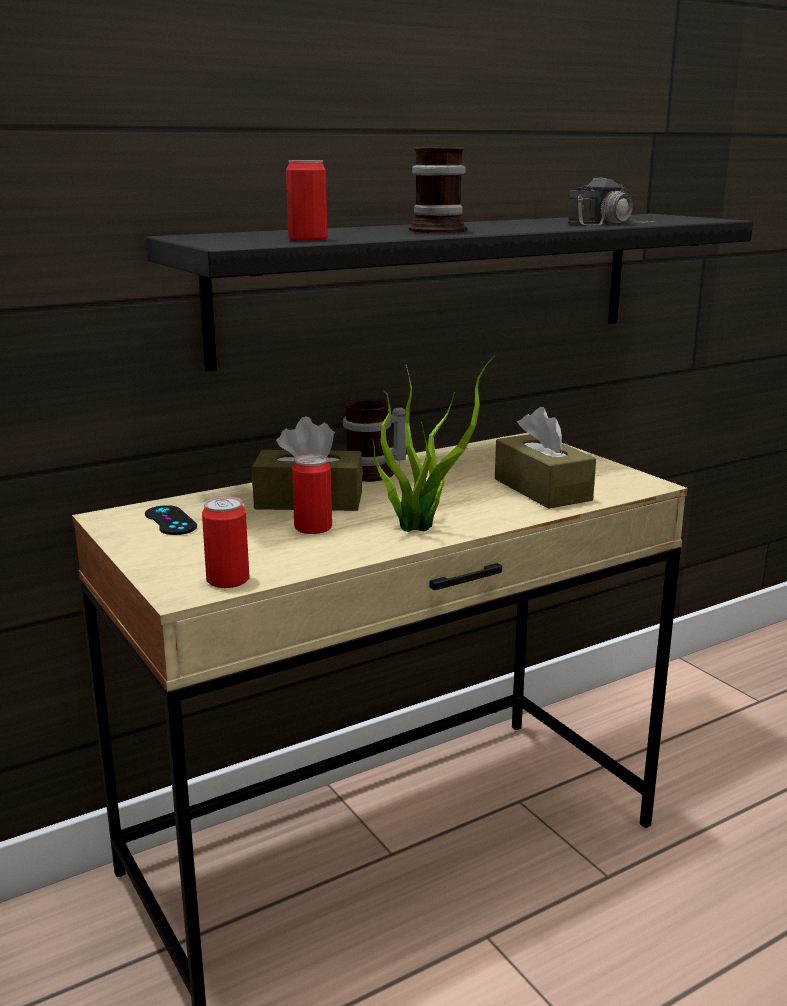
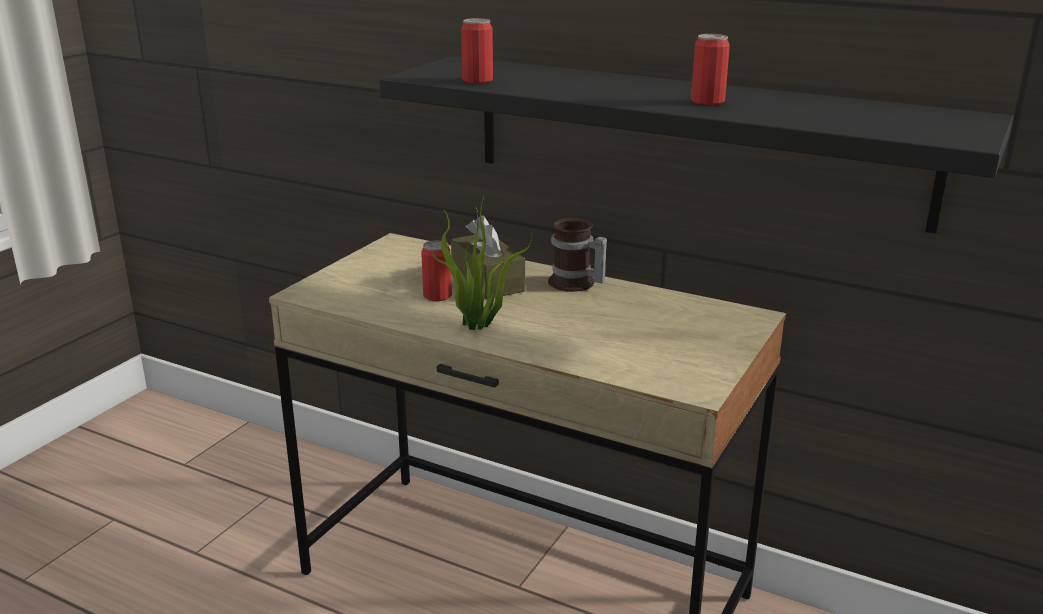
camera: 60 degrees right, 5 degrees up
(170, 521) = (406, 257): black game controller -> none
(228, 580) = (328, 298): can -> can (707, 101)
(440, 230) = (615, 91): mug -> none
(542, 489) = (618, 349): brown tissue box -> none
(611, 223) = (810, 117): camera -> none

